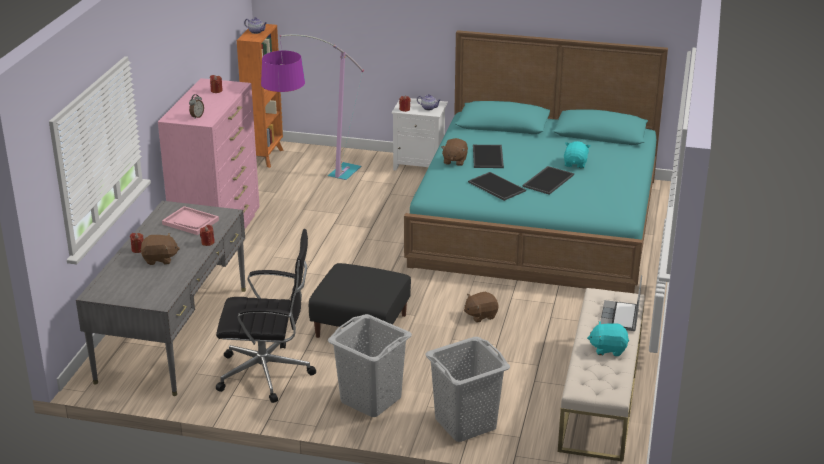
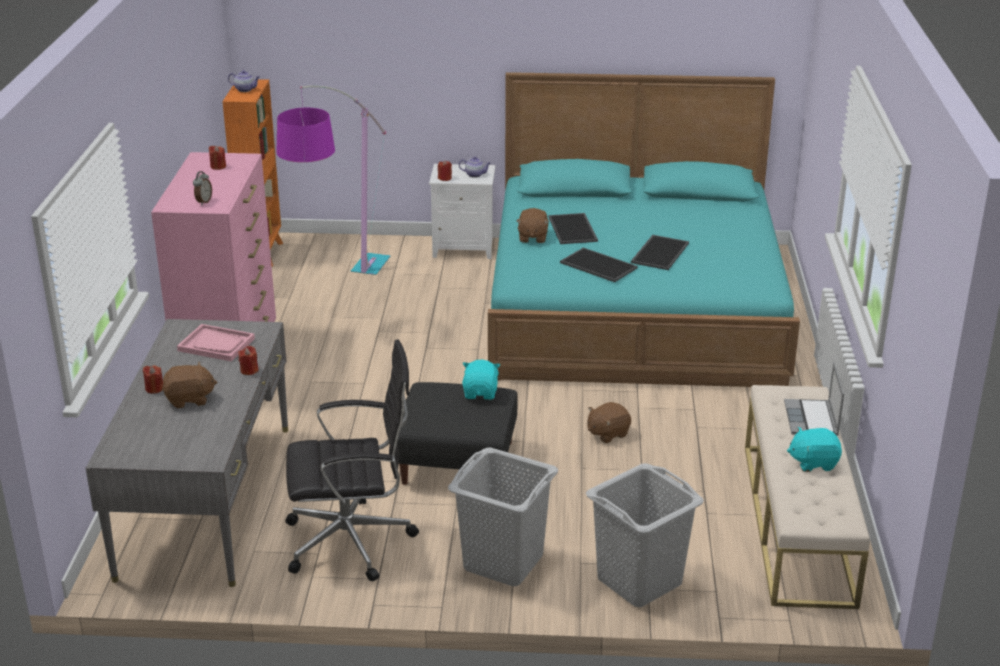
camera: 10 degrees left, 0 degrees up
(575, 164) = (685, 229): turquoise plush toy -> turquoise plush toy (481, 393)

